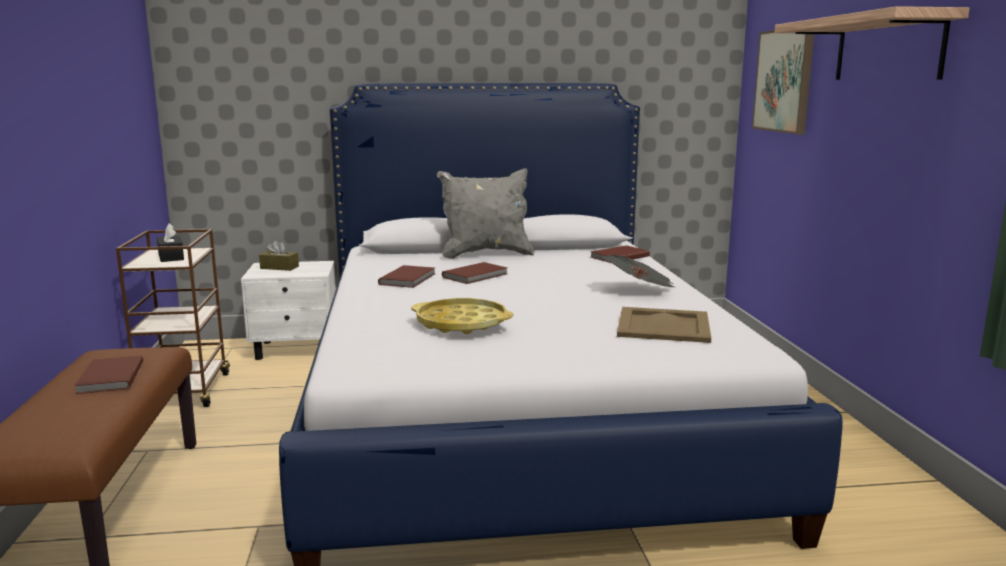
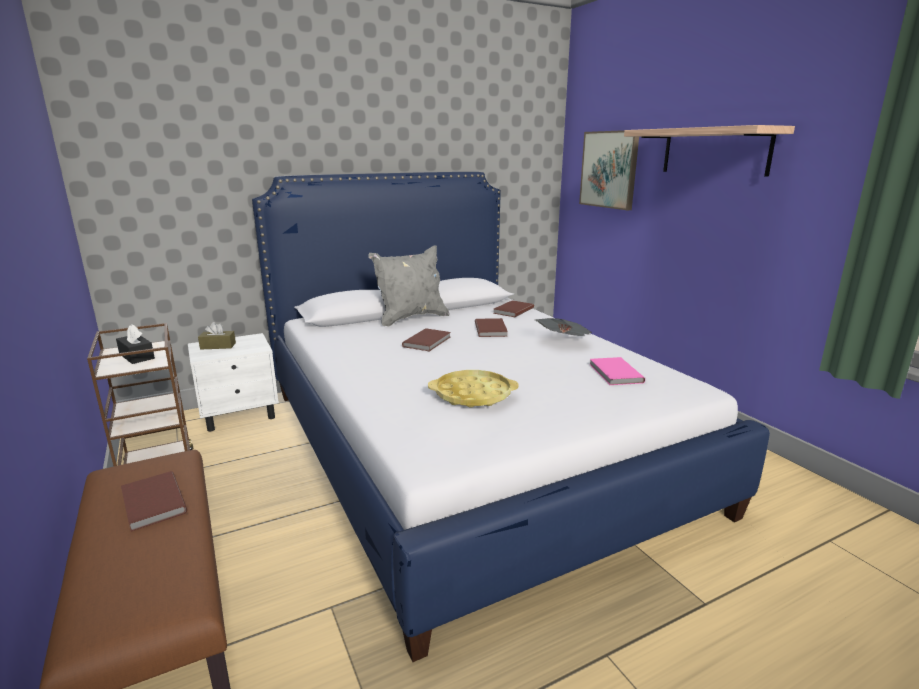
camera: 20 degrees left, 5 degrees up
(409, 279) = (376, 351): brown book -> brown book (491, 329)
(662, 326) = (614, 373): beige tray -> pink book

